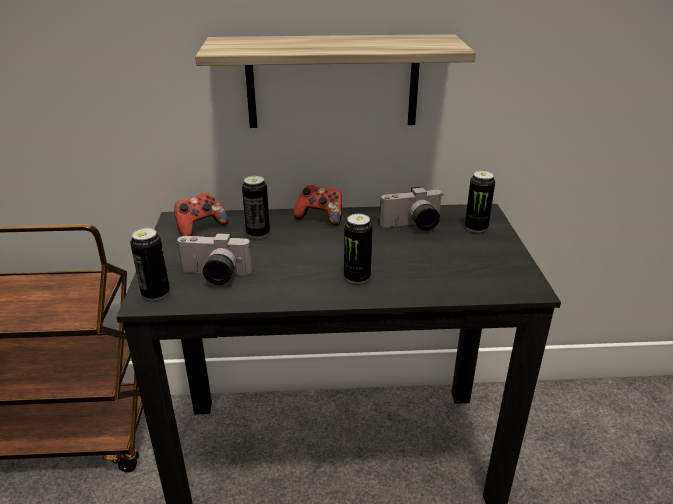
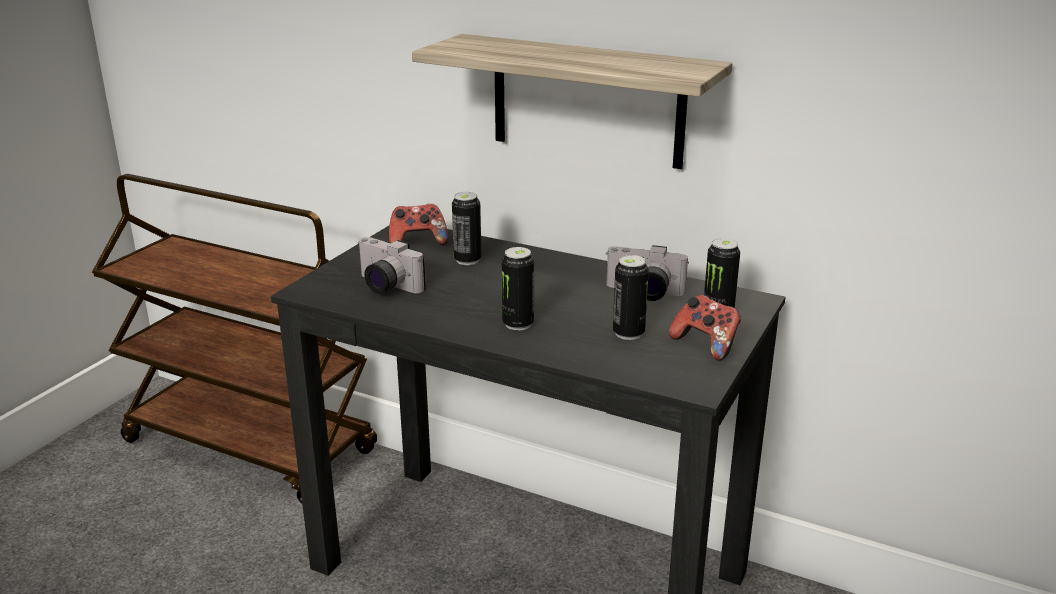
camera: 30 degrees right, 5 degrees down
(156, 294) = (319, 287): can -> can (628, 333)
(320, 218) = (549, 261): game controller -> game controller (706, 345)

